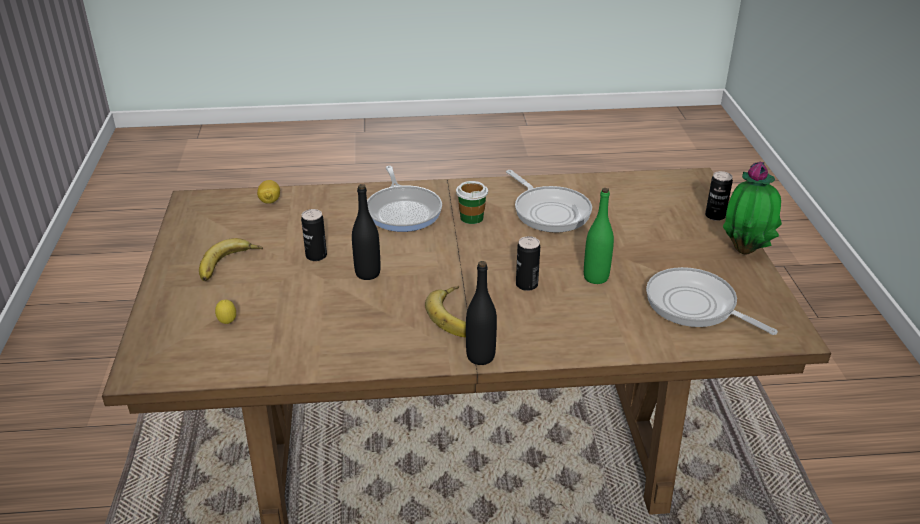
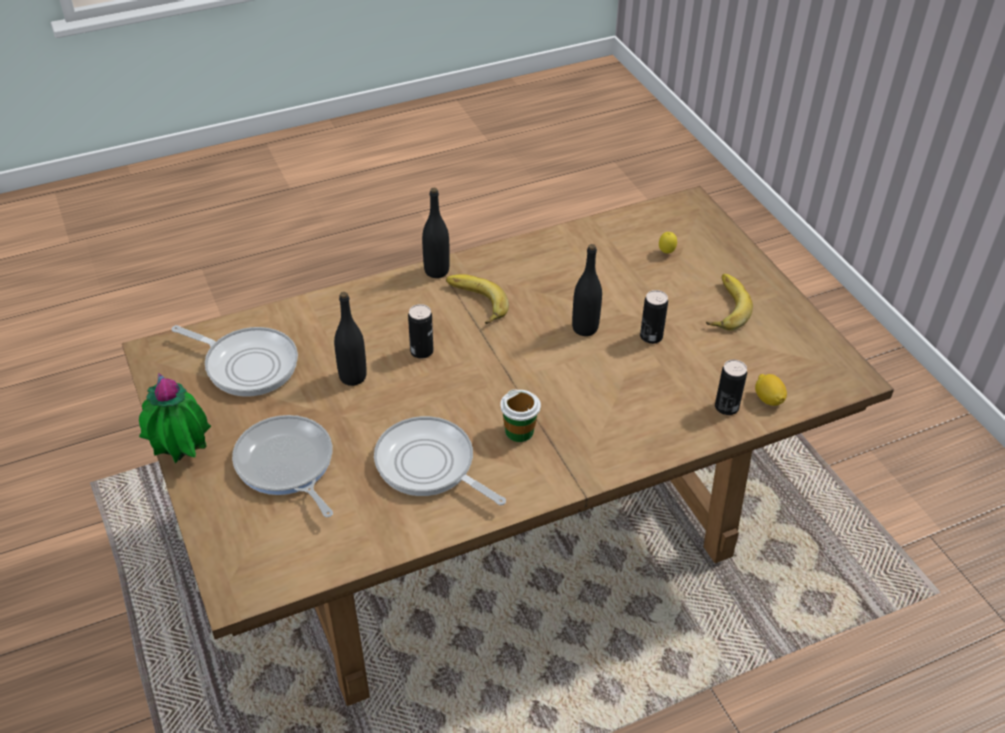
camera: 160 degrees right, 10 degrees up
(403, 211) = (604, 422): frying pan -> frying pan (286, 465)
(596, 277) = (353, 377): green bottle -> black bottle
(715, 216) = (214, 512): can -> can (726, 407)

